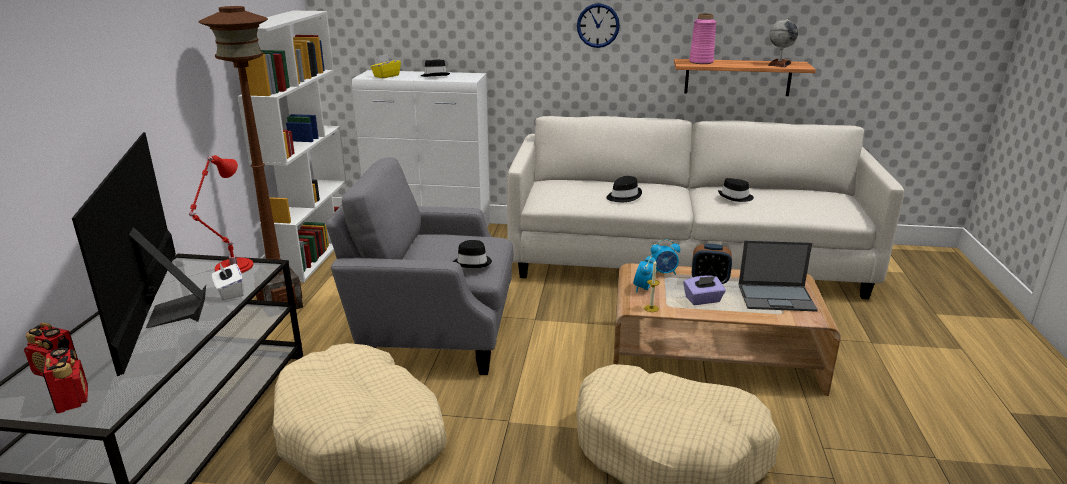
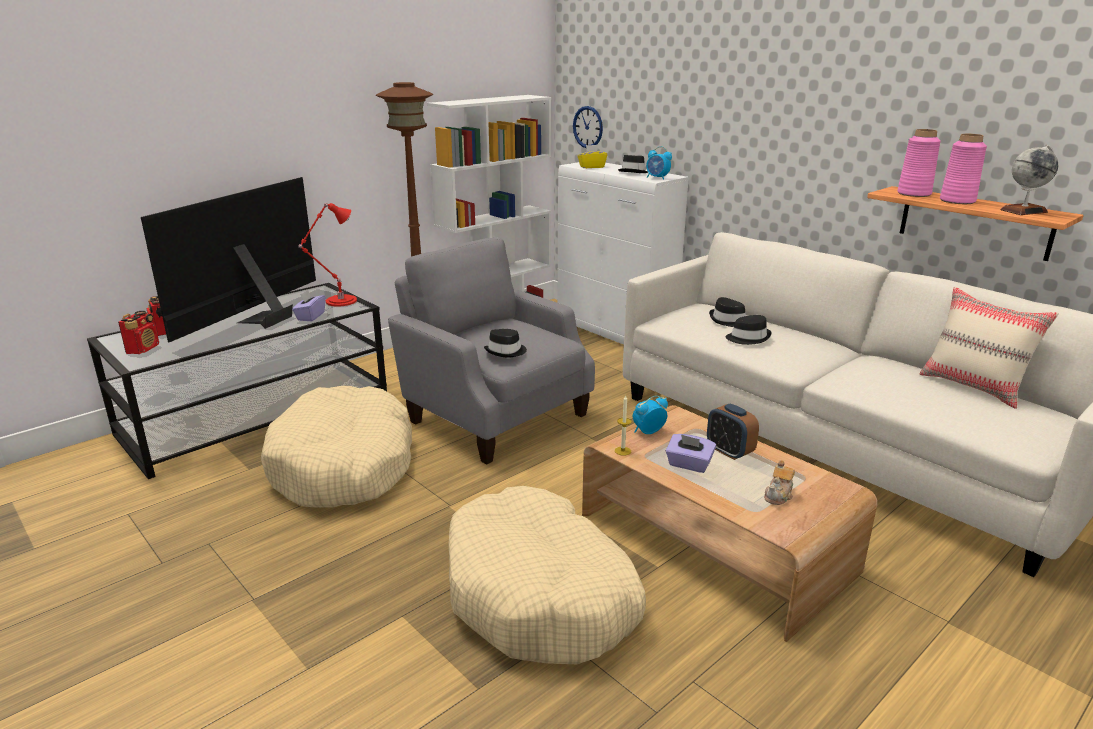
camera: 40 degrees right, 0 degrees up
(230, 292) = (310, 316): white tissue box -> purple tissue box
(598, 25) = (806, 134): wall clock -> wall clock (588, 127)
(664, 273) = (695, 426): alarm clock -> alarm clock (657, 178)
(734, 63) = (957, 201): none -> pink vase
(735, 197) = (885, 376): black hat -> black hat (729, 321)
(777, 297) = (778, 496): laptop -> teapot
(782, 190) = (973, 387): none -> beige pillow

